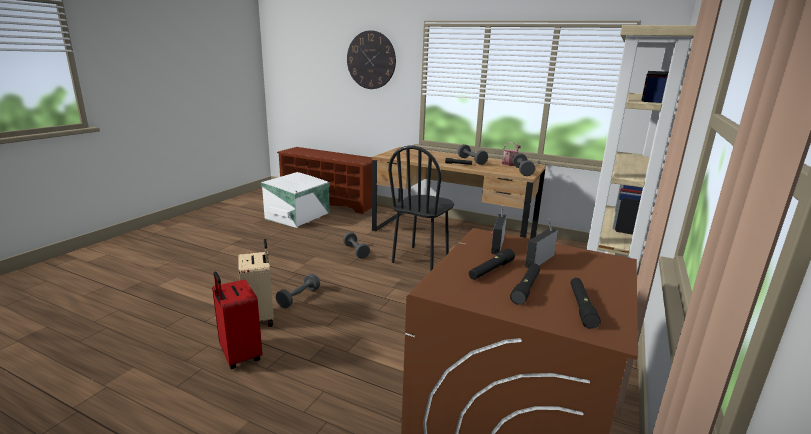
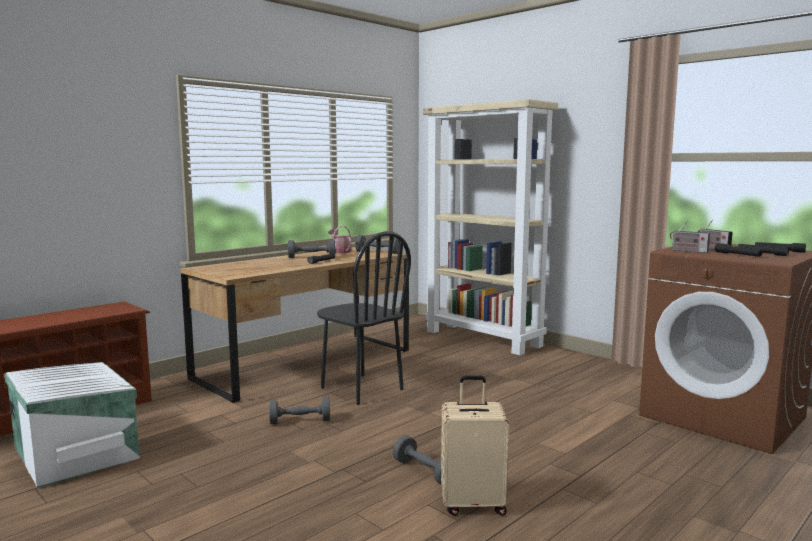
camera: 70 degrees left, 10 degrees down
(239, 356) = (568, 521): red suitcase -> none
(371, 60) = (84, 133): wall clock -> none

